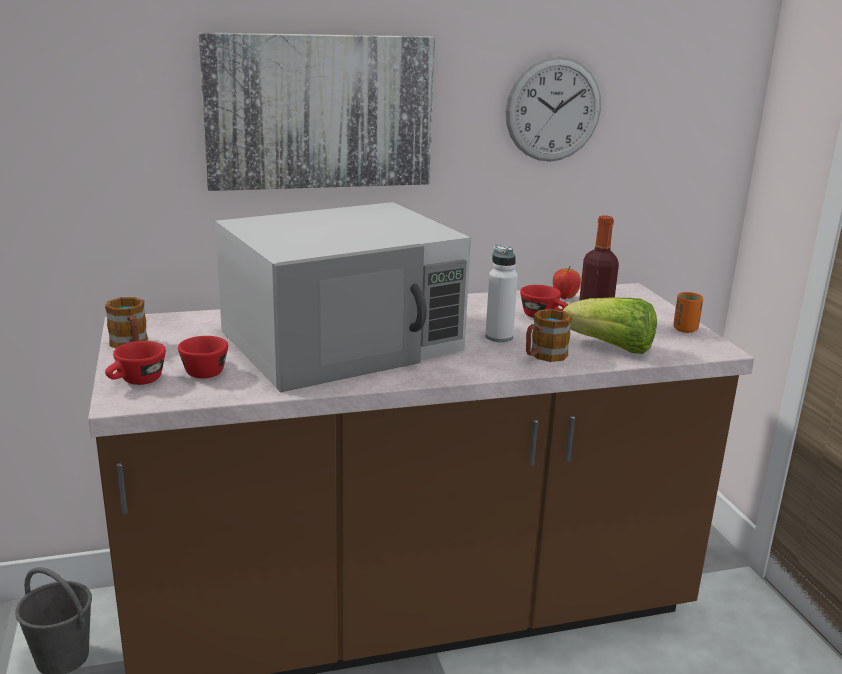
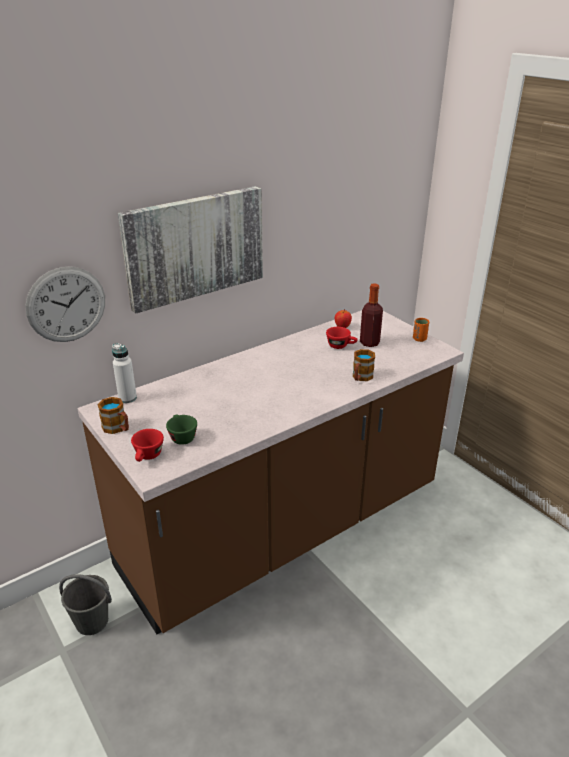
camera: 20 degrees left, 10 degrees up
(205, 370) = (181, 436): red cup -> green cup
(343, 341) = (244, 393): white microwave -> none
(499, 337) = (328, 368): white bottle -> white bottle (127, 398)
(553, 109) = (325, 216): wall clock -> wall clock (66, 305)
(611, 347) = (391, 362): lettuce -> none

